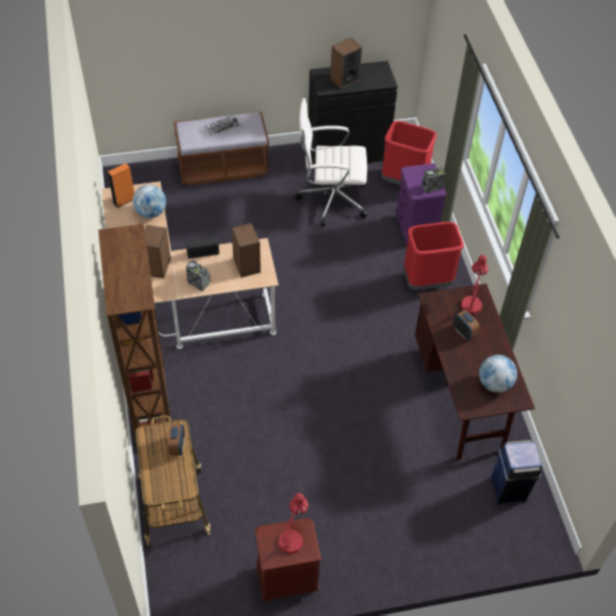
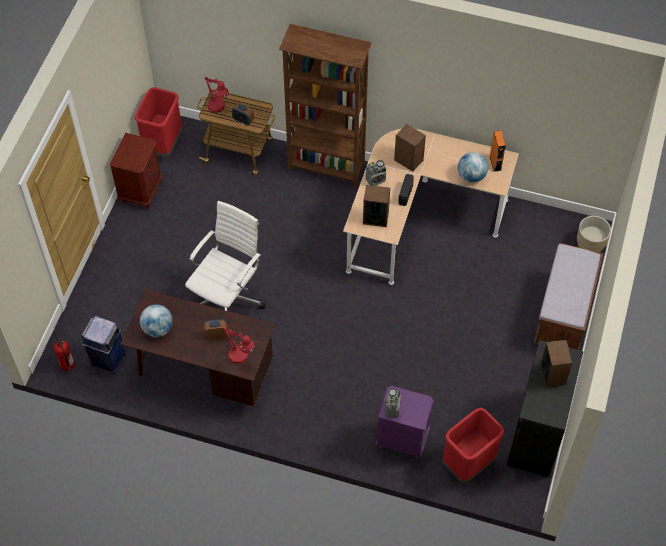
camera: 120 degrees right, 5 degrees up
(138, 173) = (590, 245): none -> beige planter
(223, 127) = (572, 286): keyboard -> none
(292, 537) = (134, 156): red table lamp -> red table lamp (218, 108)
(331, 199) = (477, 385): white office chair -> white office chair (228, 299)
(427, 281) = (334, 414): red trash can -> red trash can (163, 144)
(542, 526) = (66, 364): none -> fire extinguisher

